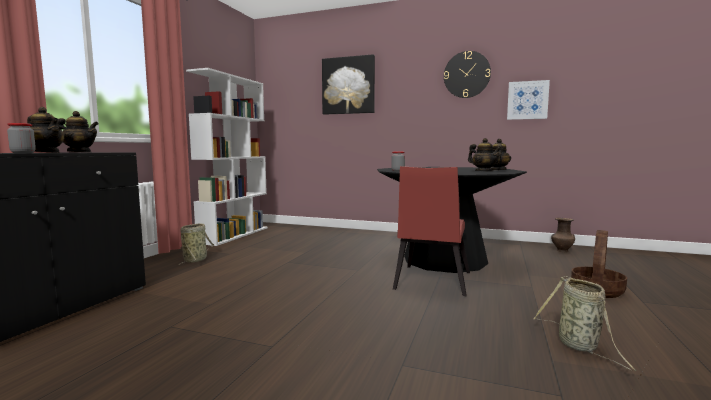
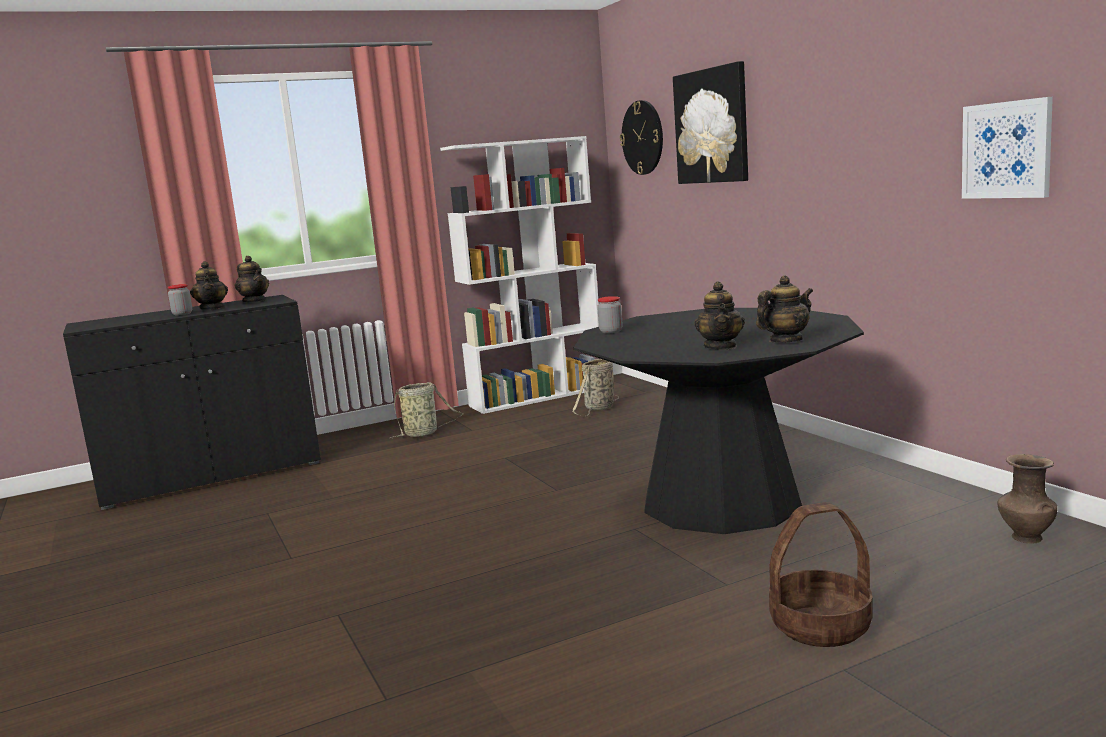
camera: 45 degrees right, 5 degrees up
(431, 282) = (599, 534): red chair -> none
(466, 74) = (889, 92): wall clock -> wall clock (642, 137)
(580, 346) = (541, 674): basket -> basket (598, 408)

